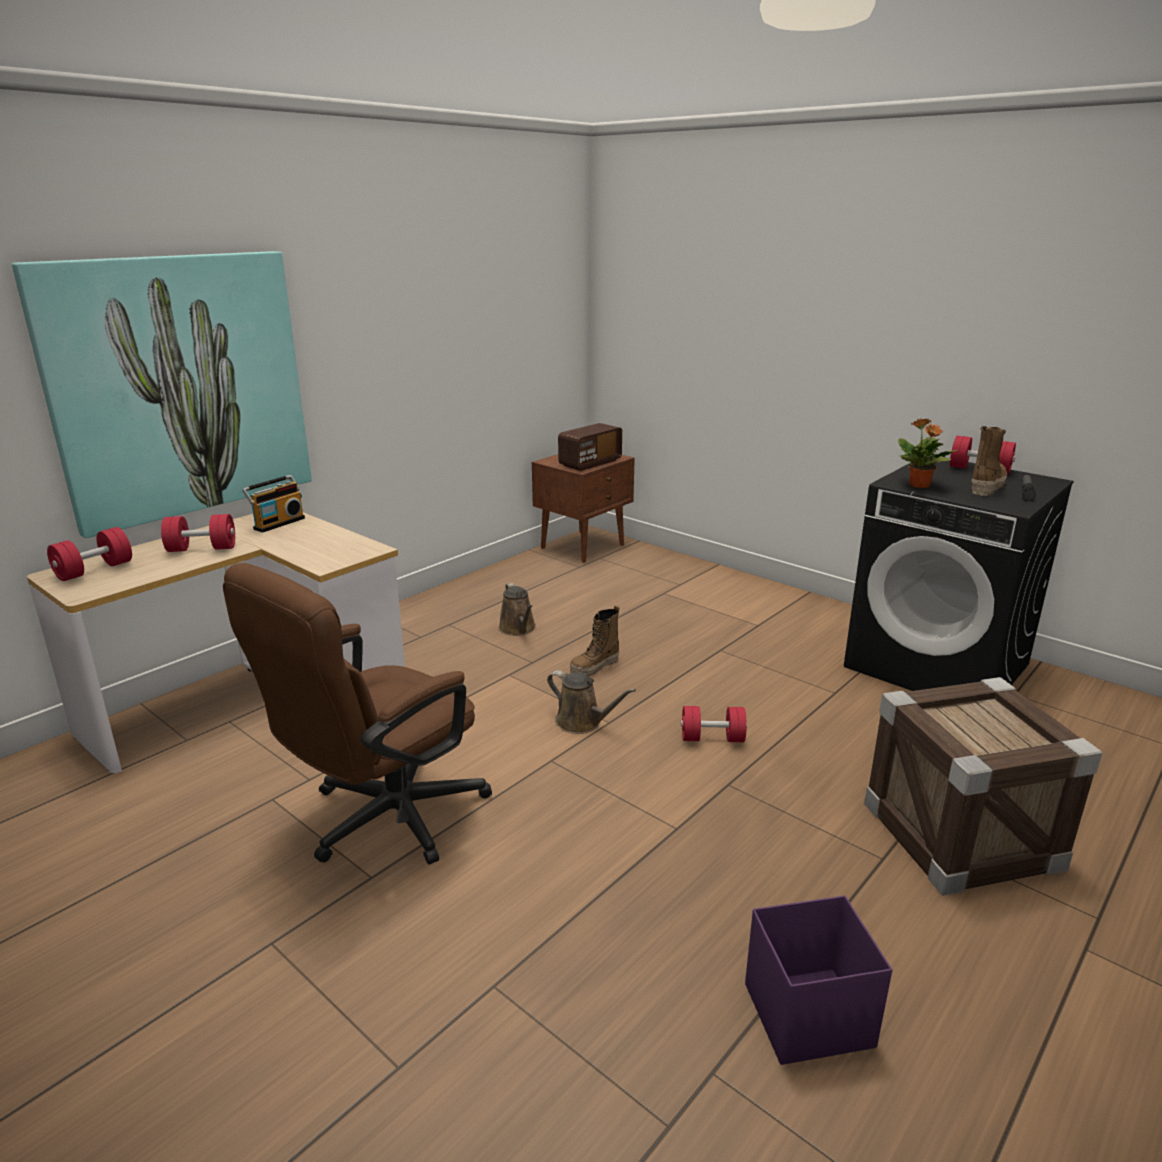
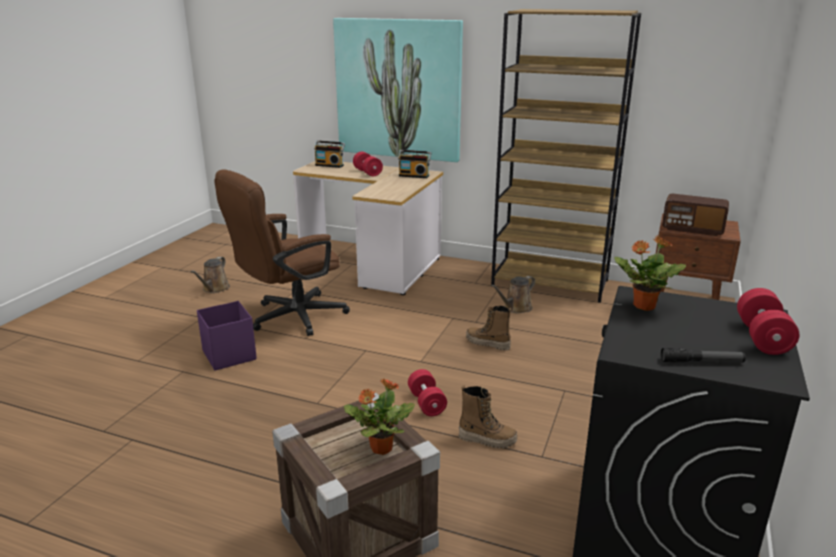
camera: 70 degrees right, 0 degrees up
(94, 570) = (330, 165): red dumbbell -> radio
(382, 821) = (289, 318): brown office chair -> brown office chair turned 60 degrees counterclockwise
(471, 593) = (550, 283): none -> brown bookcase
(582, 722) = (414, 352): brown watering can -> brown watering can (214, 289)
(806, 1015) = (169, 466): purple storage box -> purple storage box (229, 355)
(986, 487) = (688, 339): boot -> boot (487, 439)
(987, 713) = (380, 448): none -> potted plant

